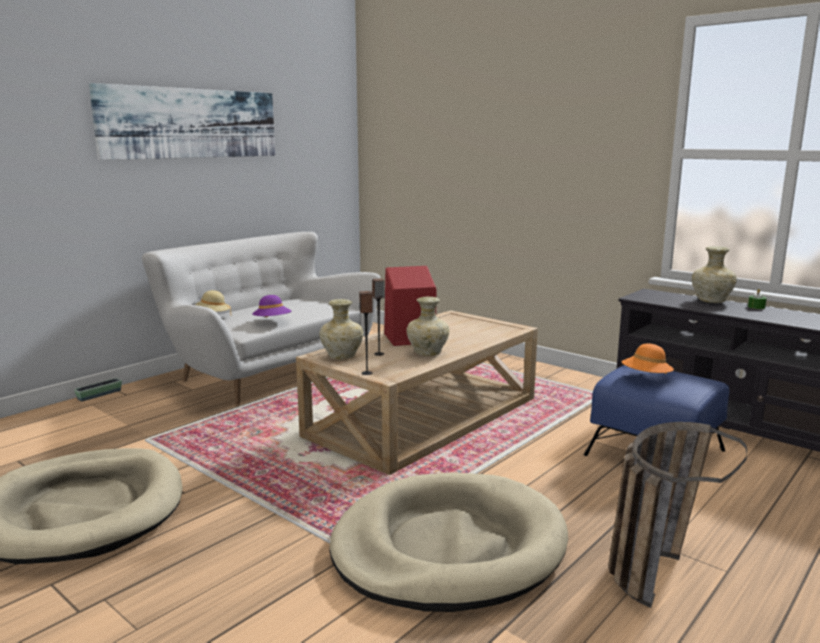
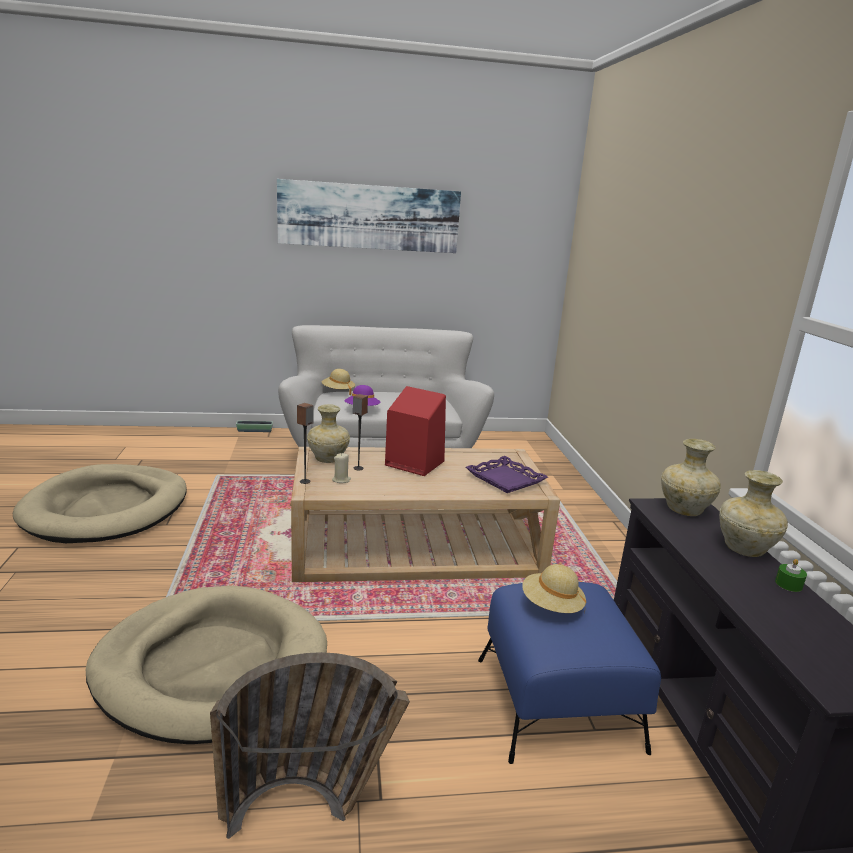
camera: 40 degrees right, 5 degrees up
(387, 364) = (341, 480): none -> beige candle
(427, 353) = (395, 483): beige vase -> beige vase (684, 509)
(485, 328) = (505, 479): none -> purple tray
(646, 377) = (551, 606): orange hat -> beige hat

